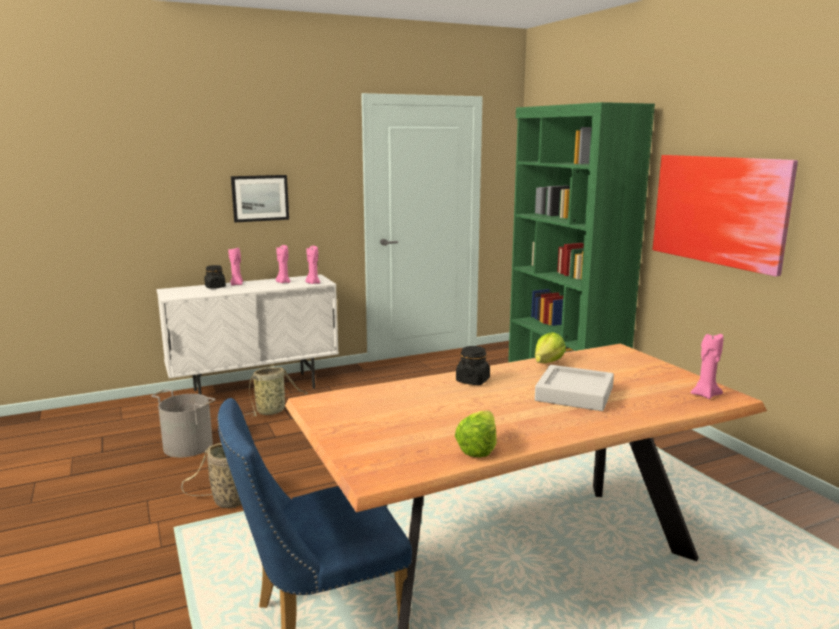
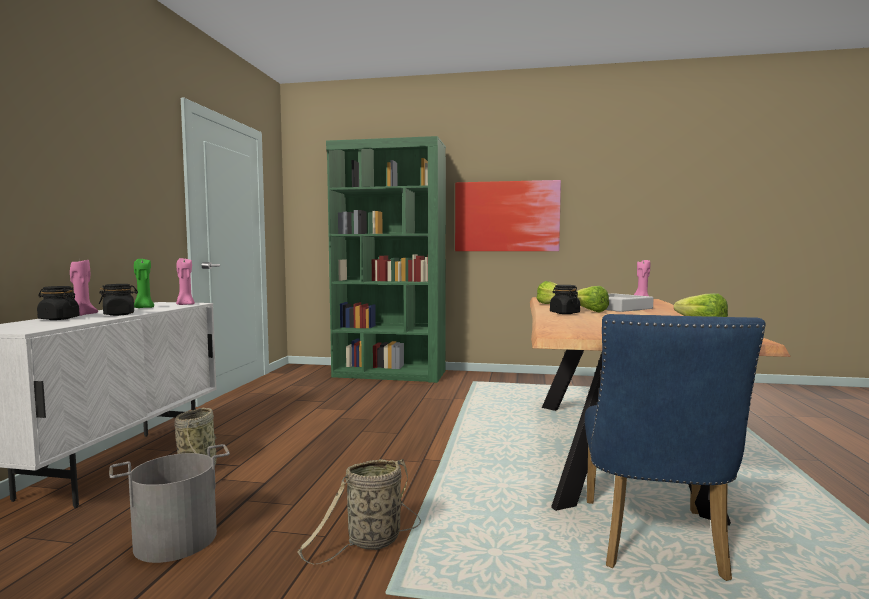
camera: 55 degrees left, 10 degrees down
(247, 289) = (119, 314): none -> black jar
(260, 198) = (89, 197): picture -> none
(283, 282) = (143, 308): pink candle -> green candle
(516, 386) = (587, 310): none -> lettuce

